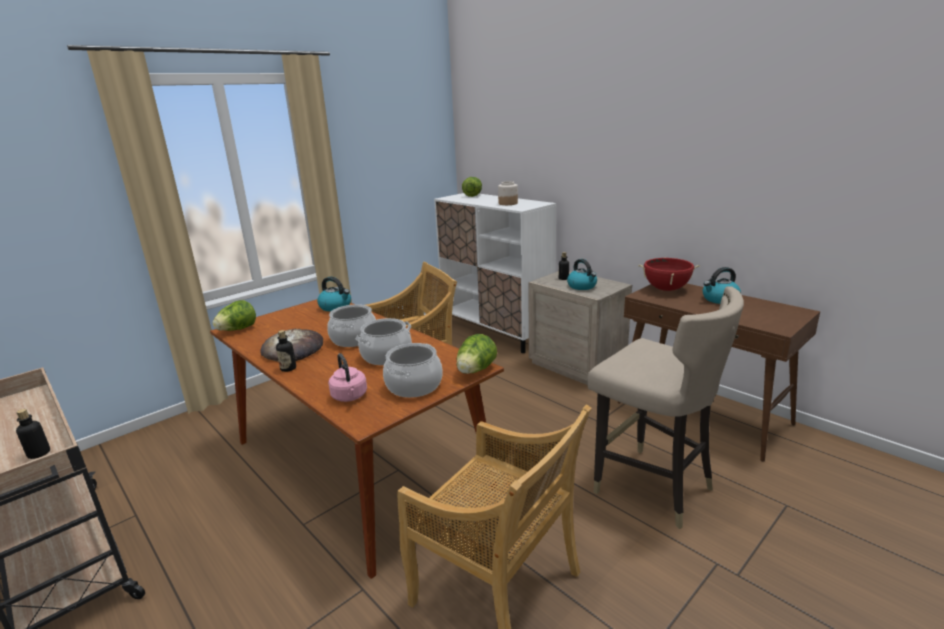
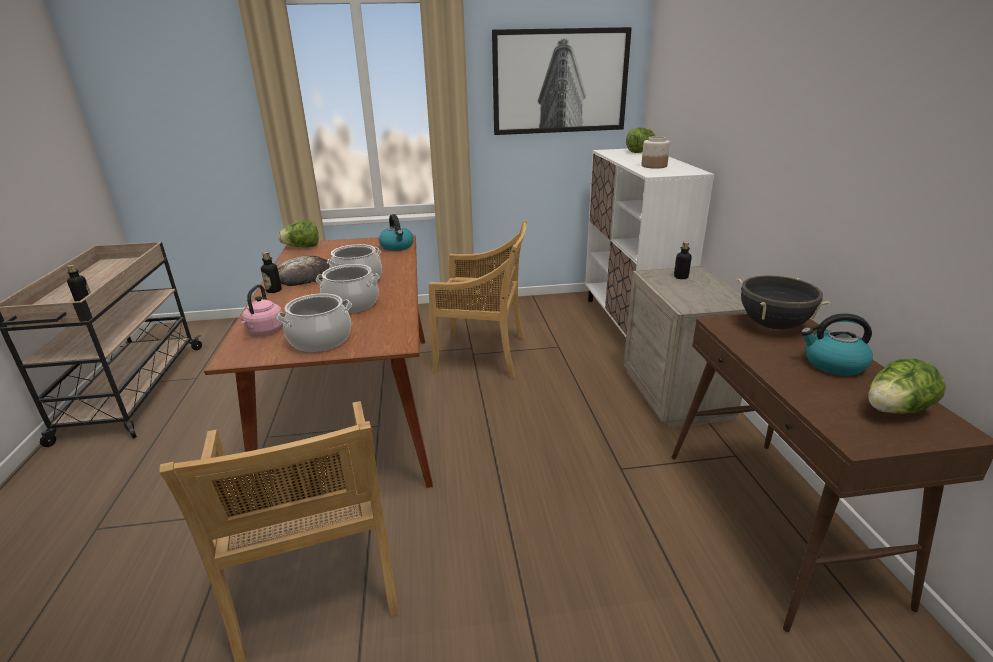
camera: 35 degrees right, 5 degrees up
(398, 146) = (560, 82): none -> picture
(475, 371) = (389, 346): lettuce -> lettuce (894, 410)
(582, 286) = (688, 292): kettle -> none
(651, 487) = (586, 574): beige stool -> none
(666, 289) = (772, 325): red cooking pot -> black cooking pot

